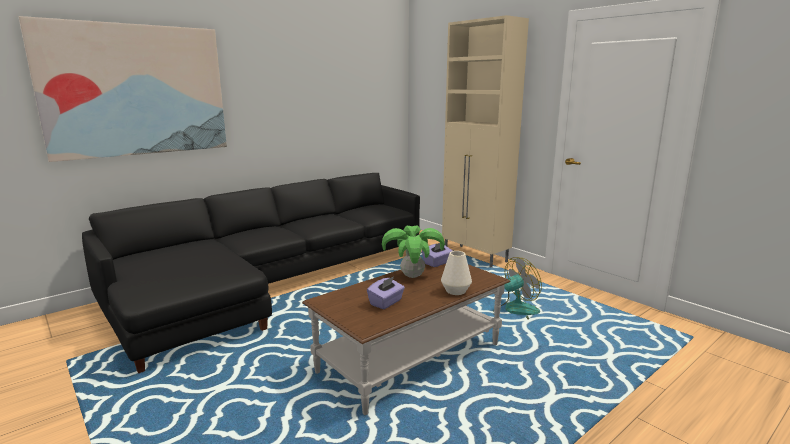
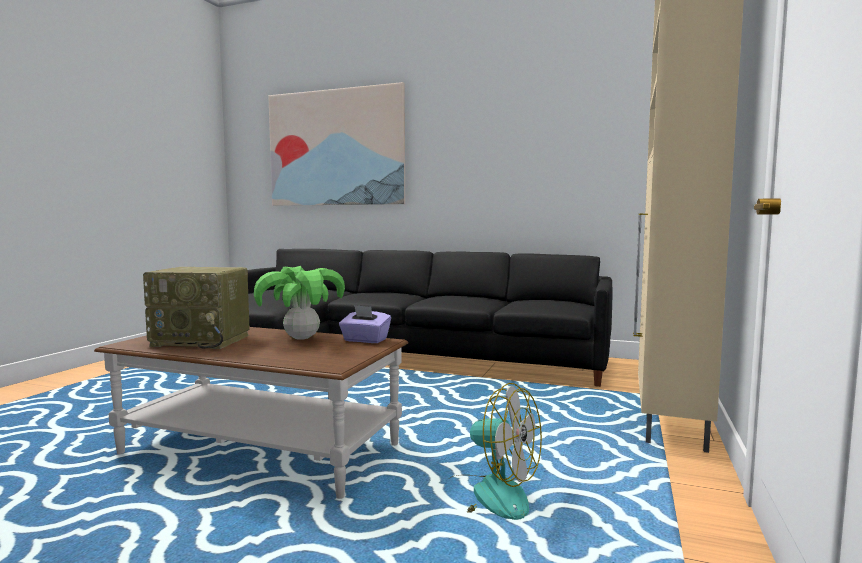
camera: 60 degrees right, 10 degrees down
(386, 302) = (203, 340): purple tissue box -> radio
(456, 291) = (261, 357): white vase -> none

